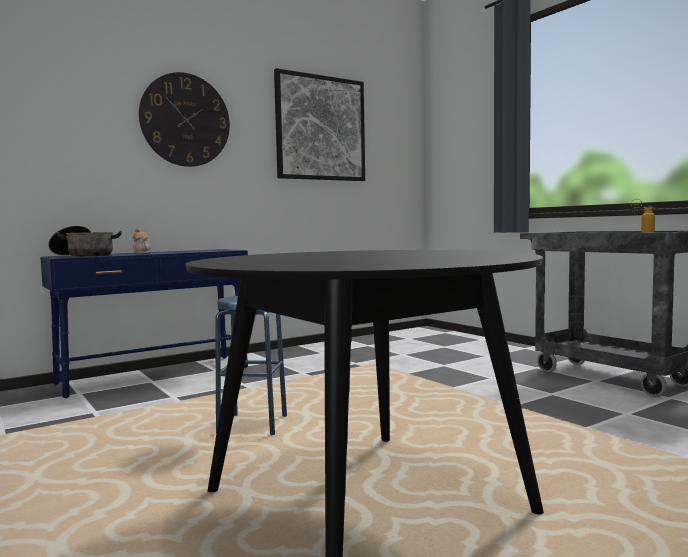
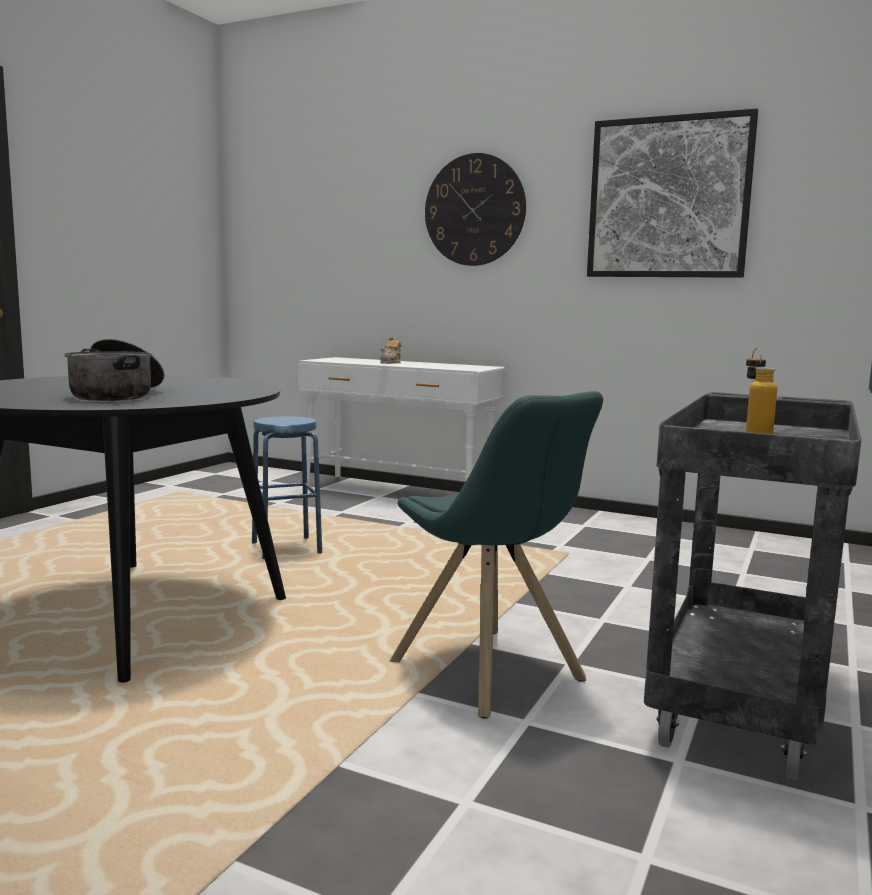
camera: 60 degrees right, 5 degrees up
(84, 255) = (343, 360): cooking pot -> cooking pot (118, 394)
(155, 375) = (397, 493): blue console table -> white console table
(556, 409) = (488, 671): none -> turquoise chair

